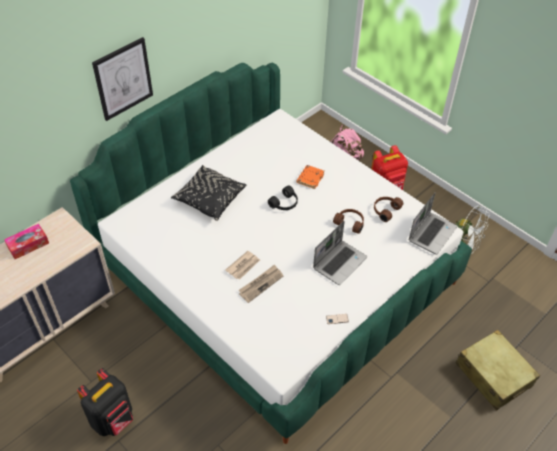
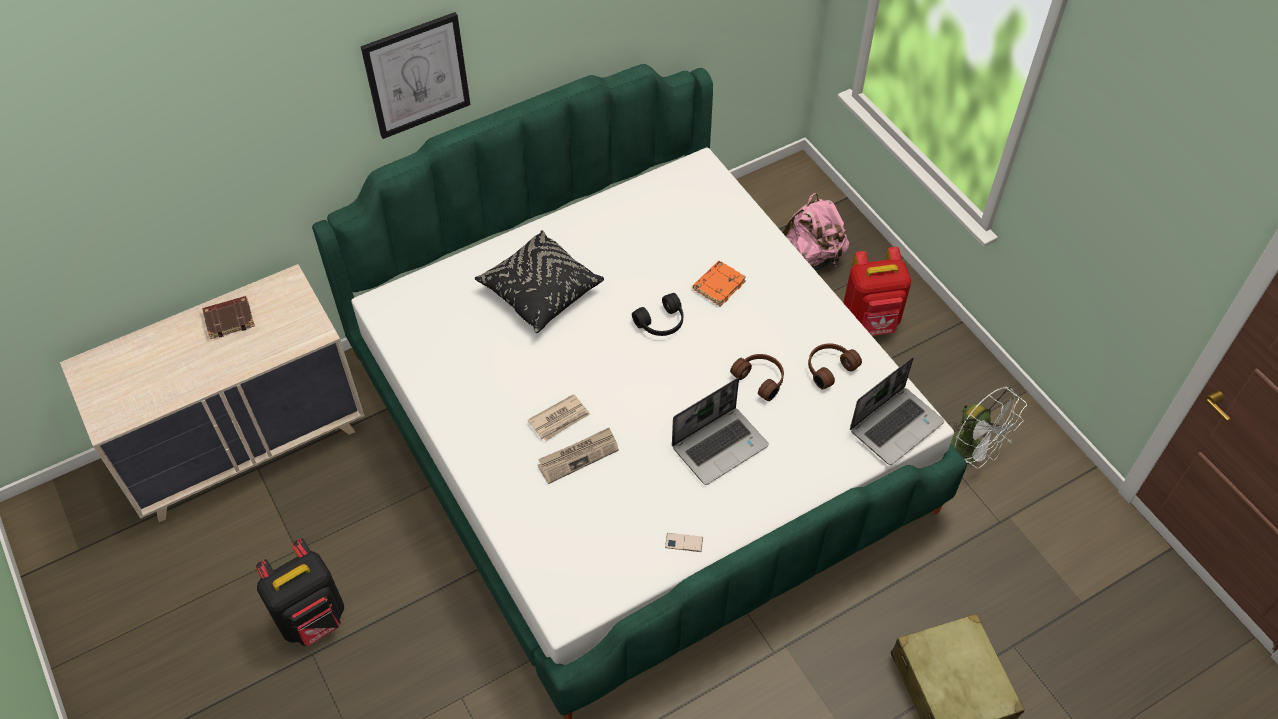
camera: 15 degrees right, 5 degrees up
(28, 245) = (230, 319): tissue box -> brown book

